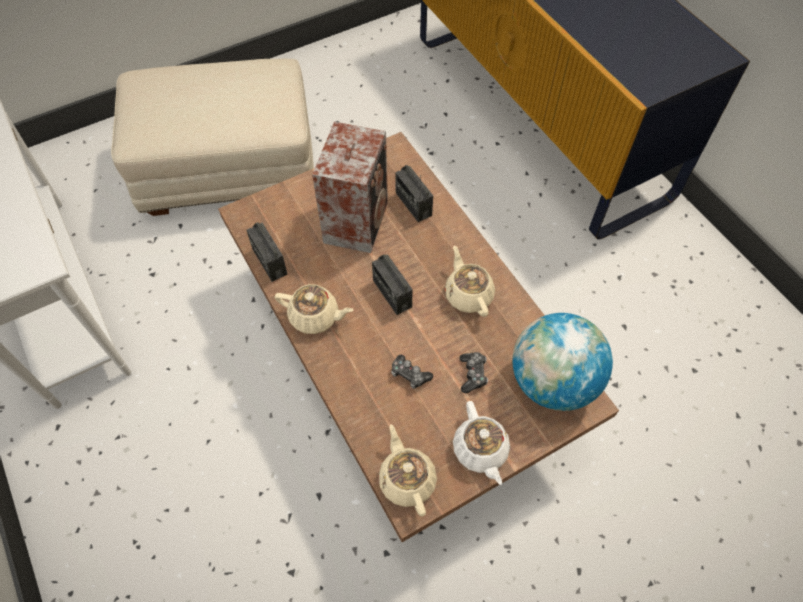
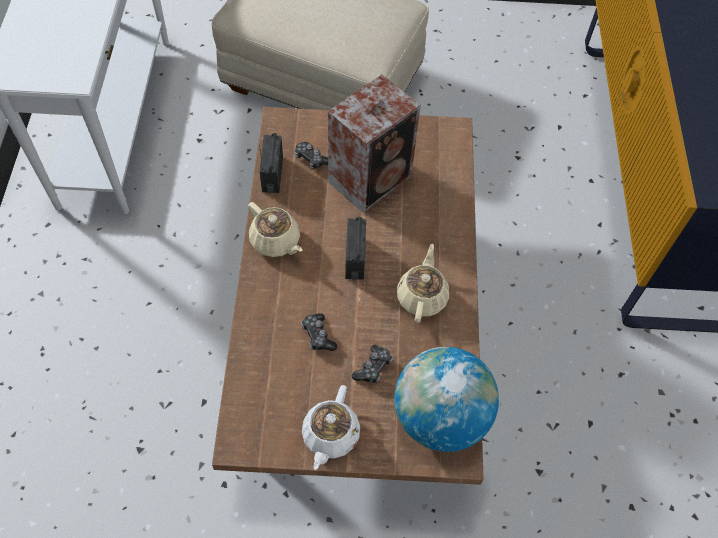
camera: 30 degrees right, 0 degrees up
(294, 231) = (311, 159): none -> game controller
(407, 479) = (251, 420): beige teapot -> none
(413, 204) = (433, 189): radio -> none

